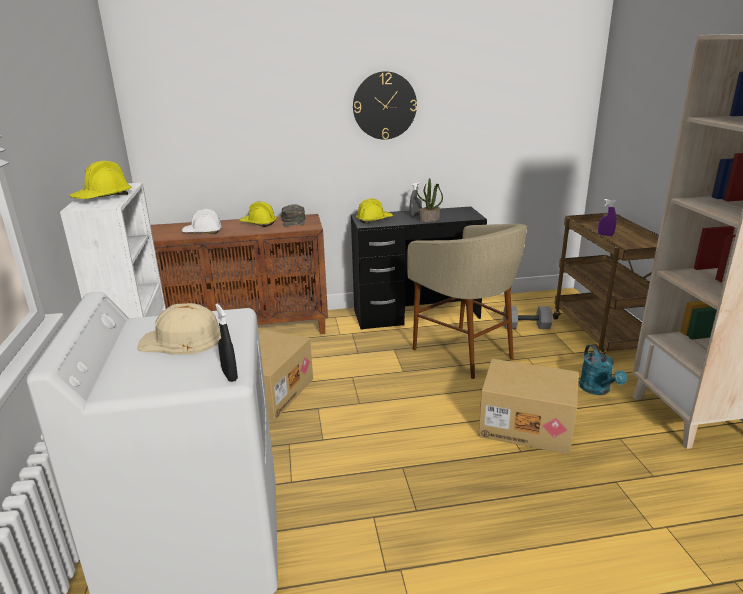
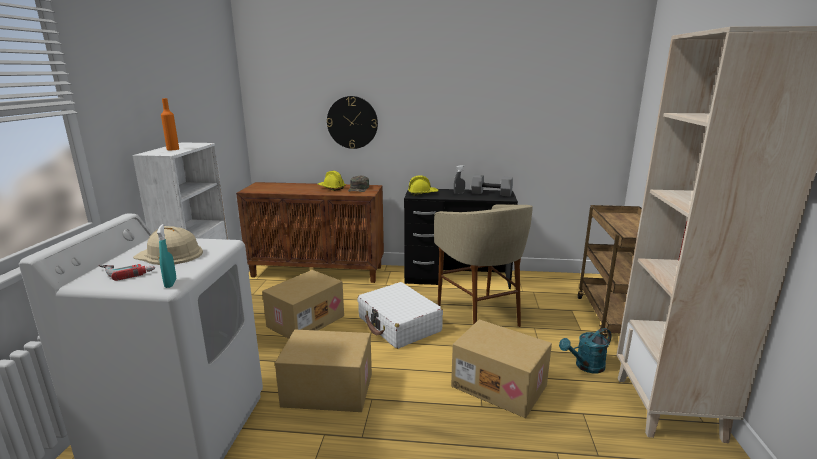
camera: 15 degrees right, 5 degrees down
(102, 197) = (173, 149): yellow hard hat -> orange bottle
(153, 368) = (127, 271): none -> power drill
(203, 232) = (286, 190): white hard hat -> none
(229, 375) = (170, 283): black spray bottle -> turquoise spray bottle
(346, 469) = (327, 391): none -> cardboard box
(383, 378) = (399, 324): none -> white suitcase
(384, 106) = (441, 101): wall clock -> wall clock (352, 122)
(429, 219) = (467, 197): potted plant -> none
(526, 326) = (549, 300): grey dumbbell -> grey dumbbell (492, 193)
(598, 390) = (585, 366): turquoise watering can -> turquoise watering can turned 60 degrees clockwise
(605, 235) = (621, 224): purple spray bottle -> none

